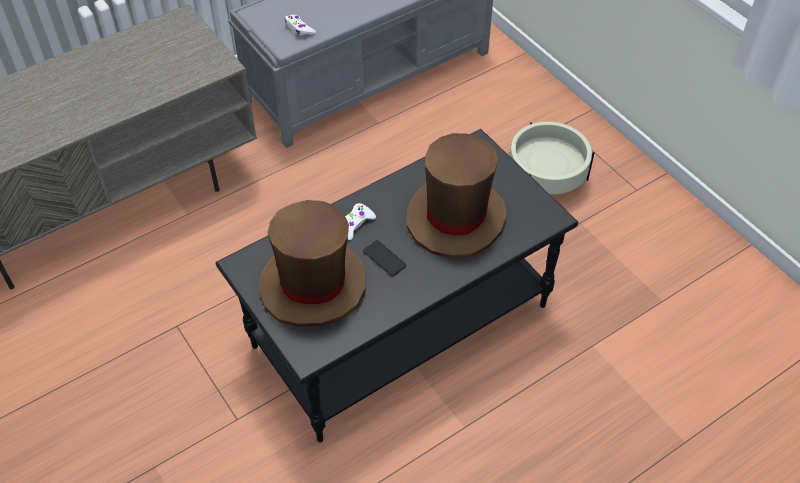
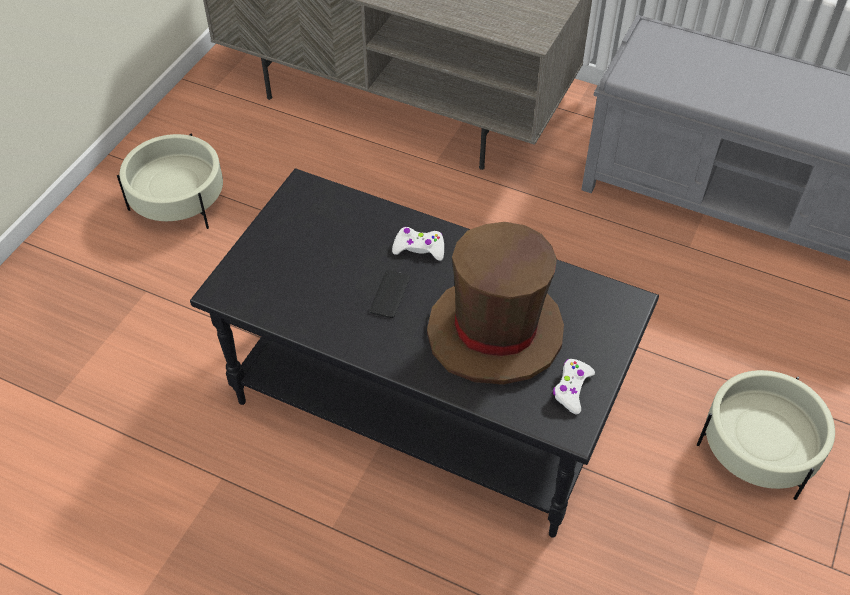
camera: 60 degrees right, 0 degrees up
(73, 403) = (178, 201): none -> beige planter
(299, 29) = (664, 74): white game controller -> white game controller (572, 389)
(313, 286) = (313, 254): brown hat -> none

